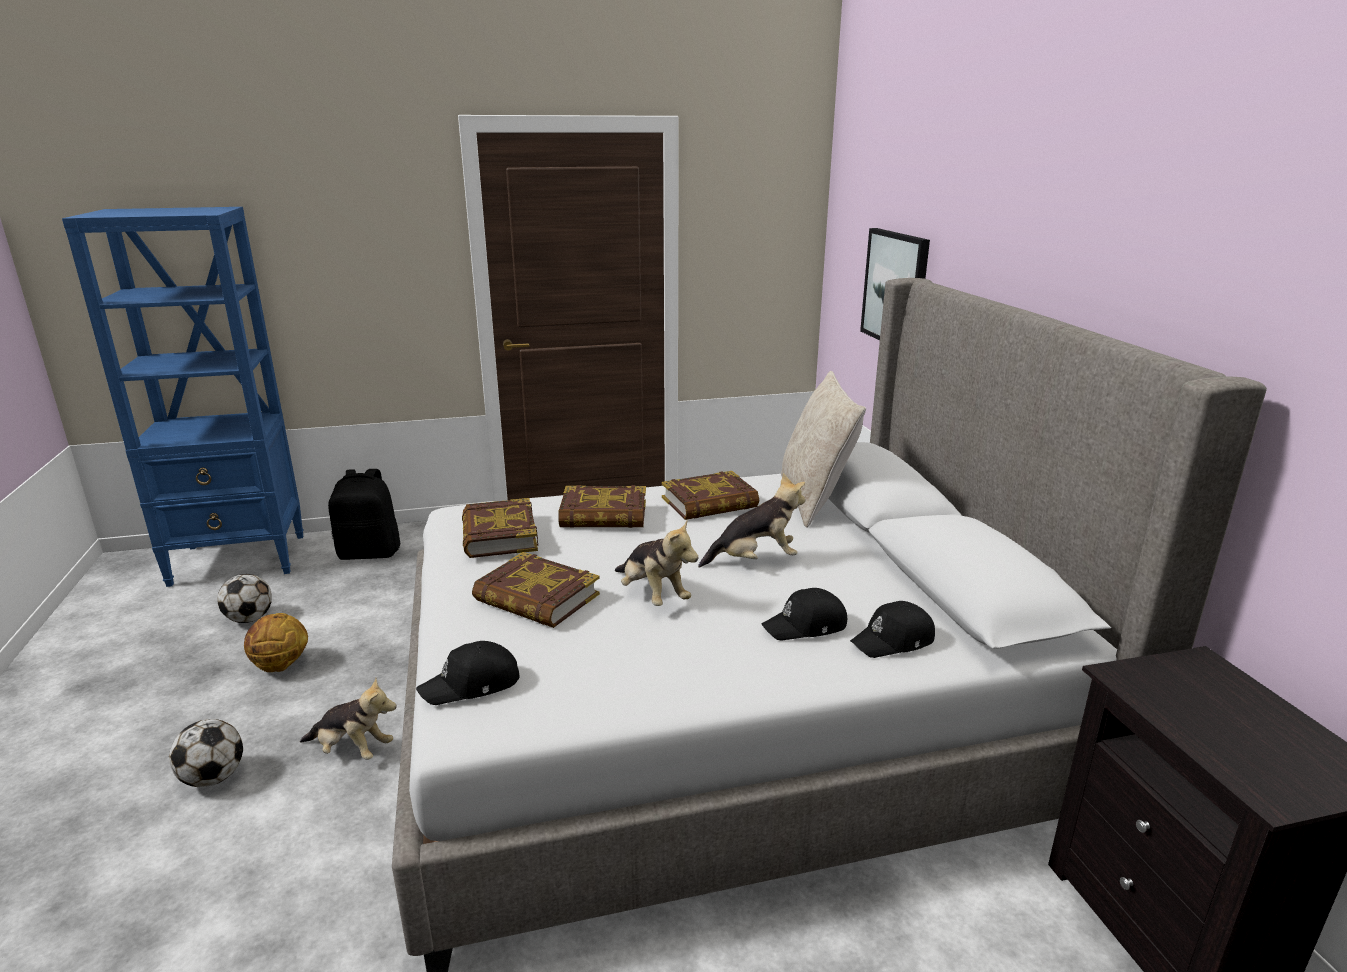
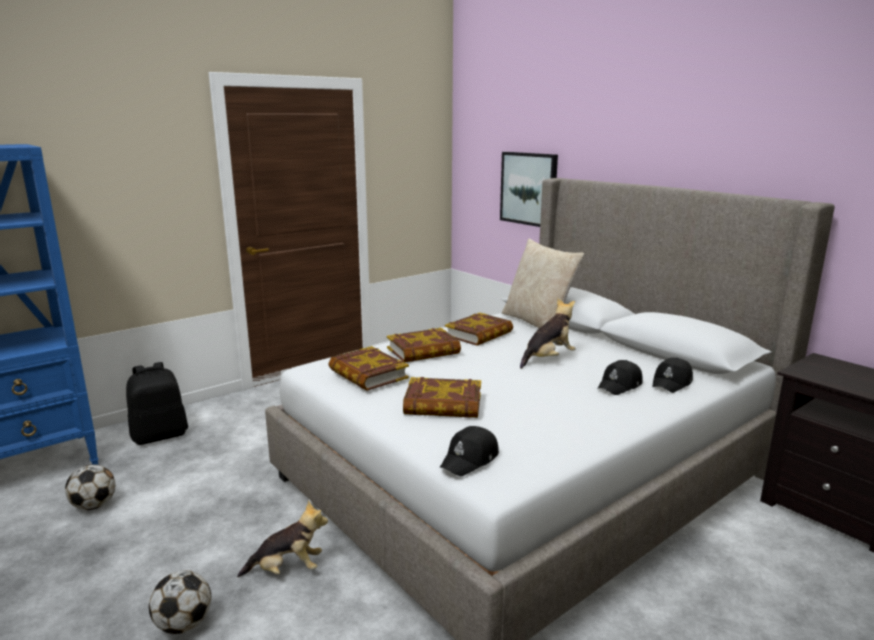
camera: 25 degrees left, 5 degrees down
(280, 666) = (162, 531): basketball -> none
(653, 595) = (513, 388): plush toy -> none

